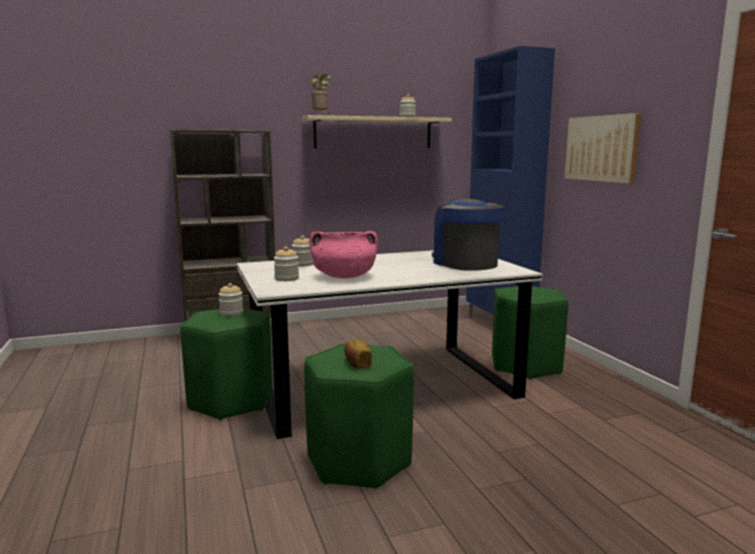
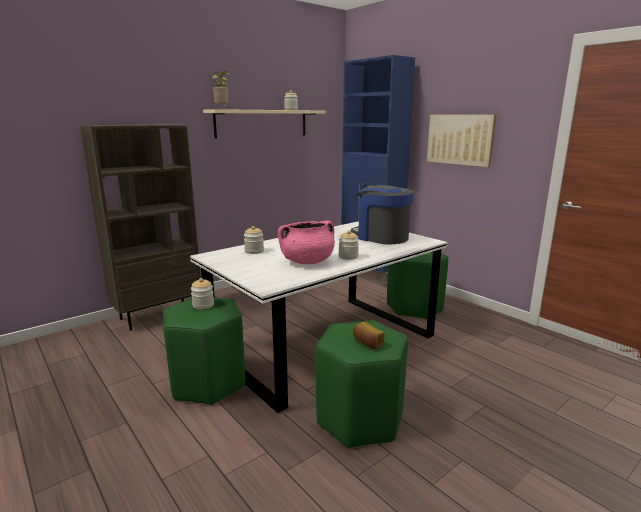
camera: 20 degrees left, 5 degrees up
(286, 279) = (261, 270): jar -> jar (348, 256)

